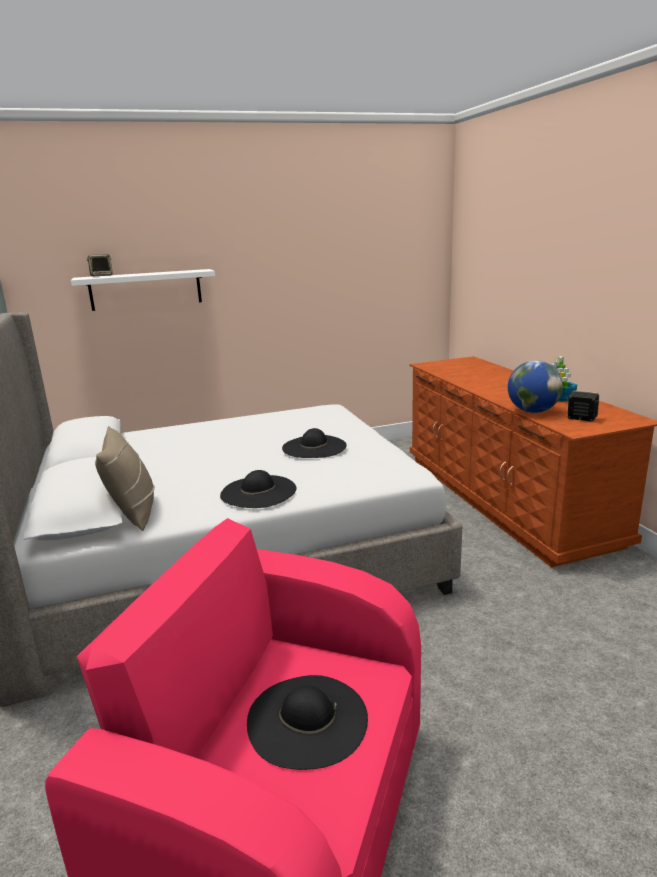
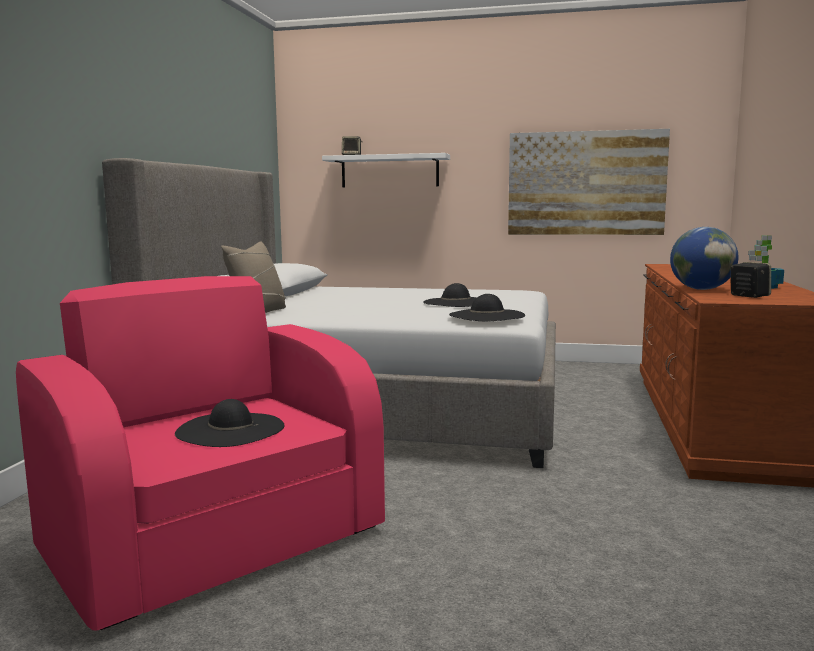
camera: 30 degrees right, 10 degrees down
(258, 492) = (362, 315): black hat -> black hat (487, 315)
(339, 290) = (585, 183): none -> picture

